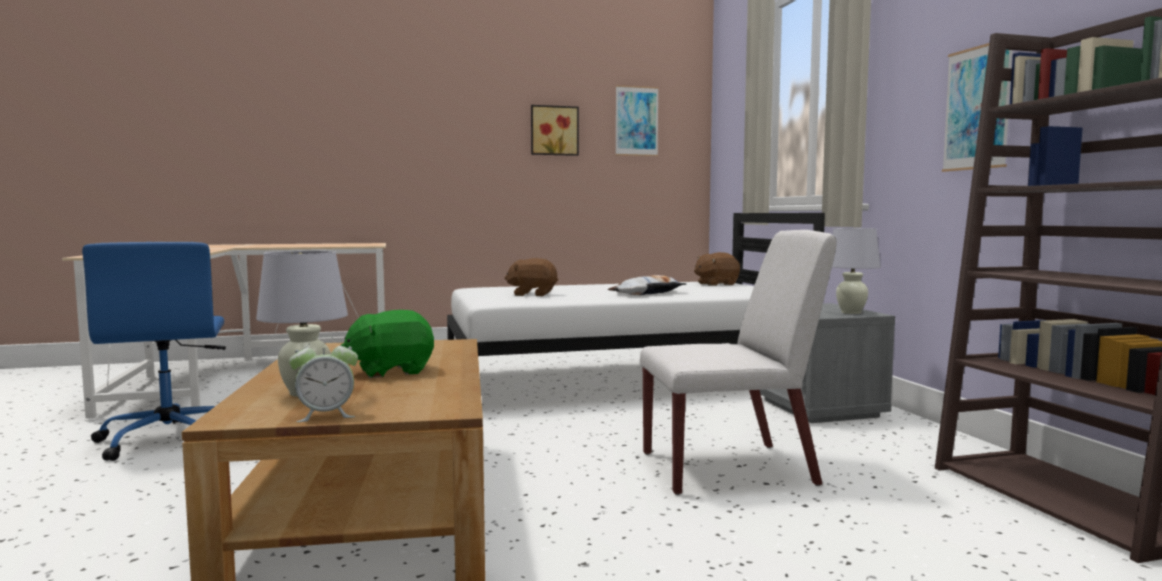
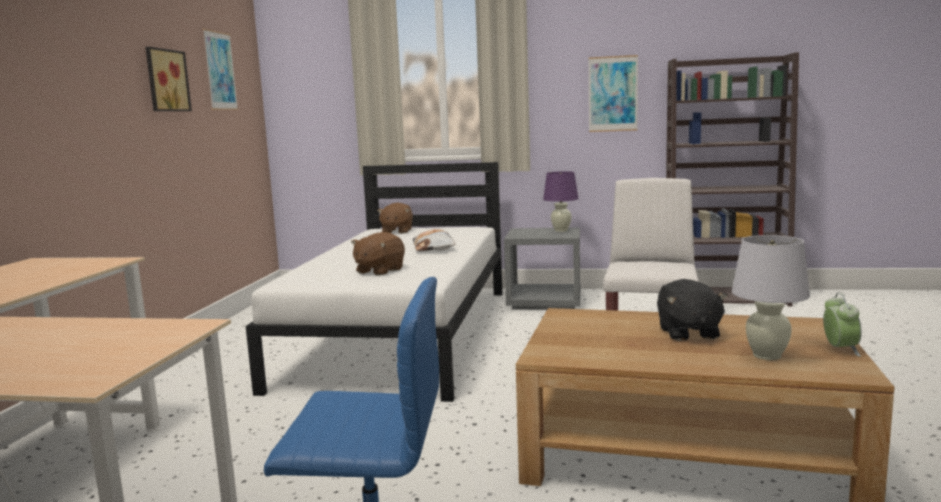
camera: 65 degrees left, 5 degrees up
(391, 371) = (688, 333): green plush toy -> black plush toy
(850, 312) = (561, 230): white table lamp -> purple table lamp

